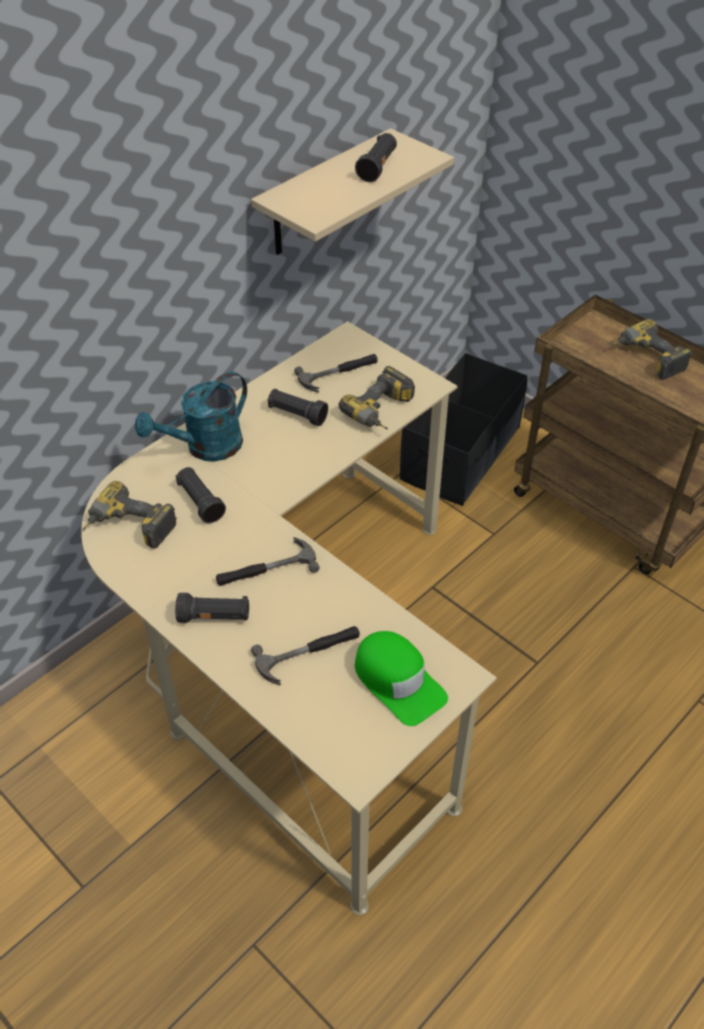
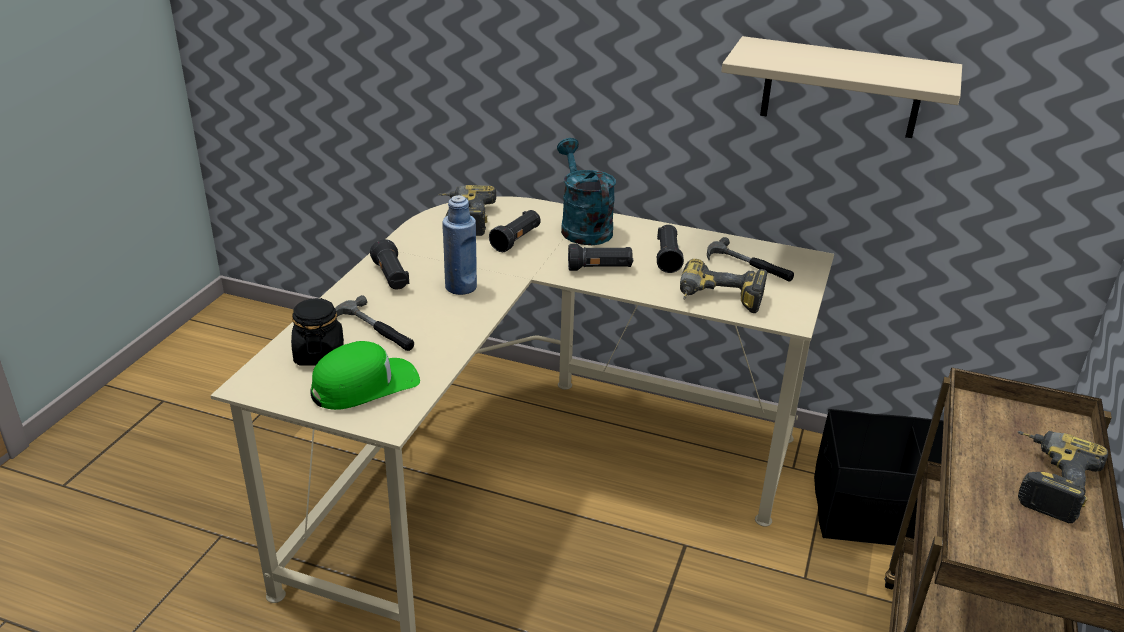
camera: 65 degrees right, 15 degrees down
(205, 448) = (582, 227): turquoise watering can -> turquoise watering can turned 45 degrees clockwise
(265, 568) = (461, 287): hammer -> blue bottle
(330, 707) = (319, 354): none -> black jar
(377, 167) = (875, 68): black flashlight -> black flashlight (600, 268)
(398, 681) = (365, 385): green cap -> green cap turned 150 degrees counterclockwise

